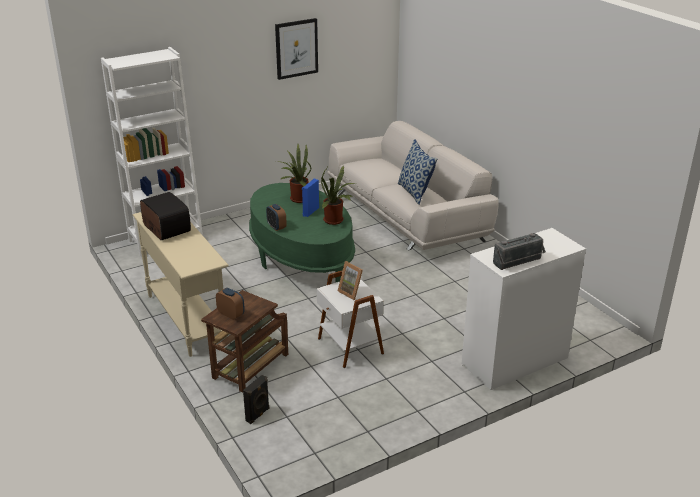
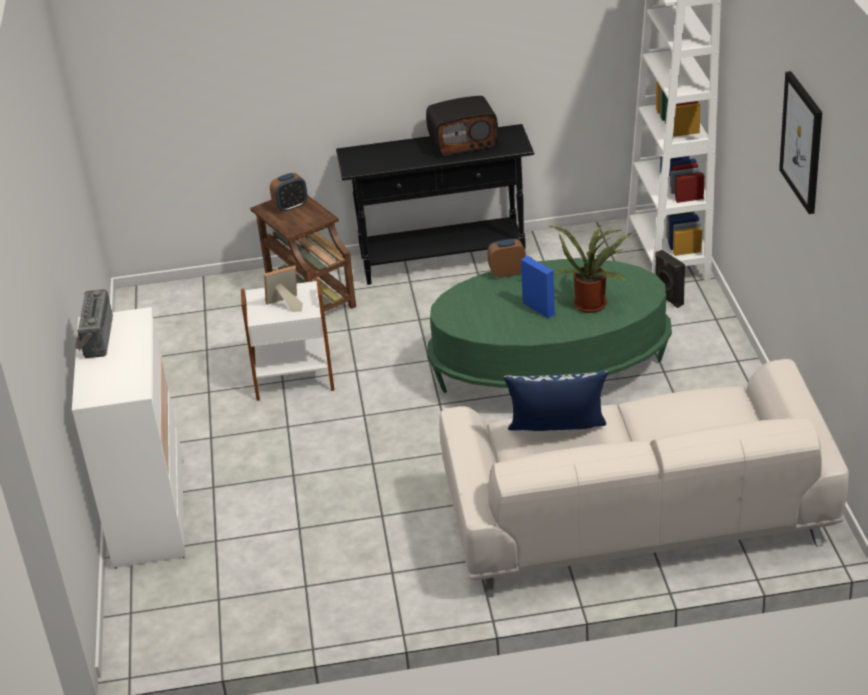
camera: 115 degrees right, 5 degrees up
(186, 319) = (443, 260): beige console table -> black console table
(258, 415) = (223, 292): black speaker -> black speaker (668, 299)
(335, 221) = (494, 327): potted plant -> none

